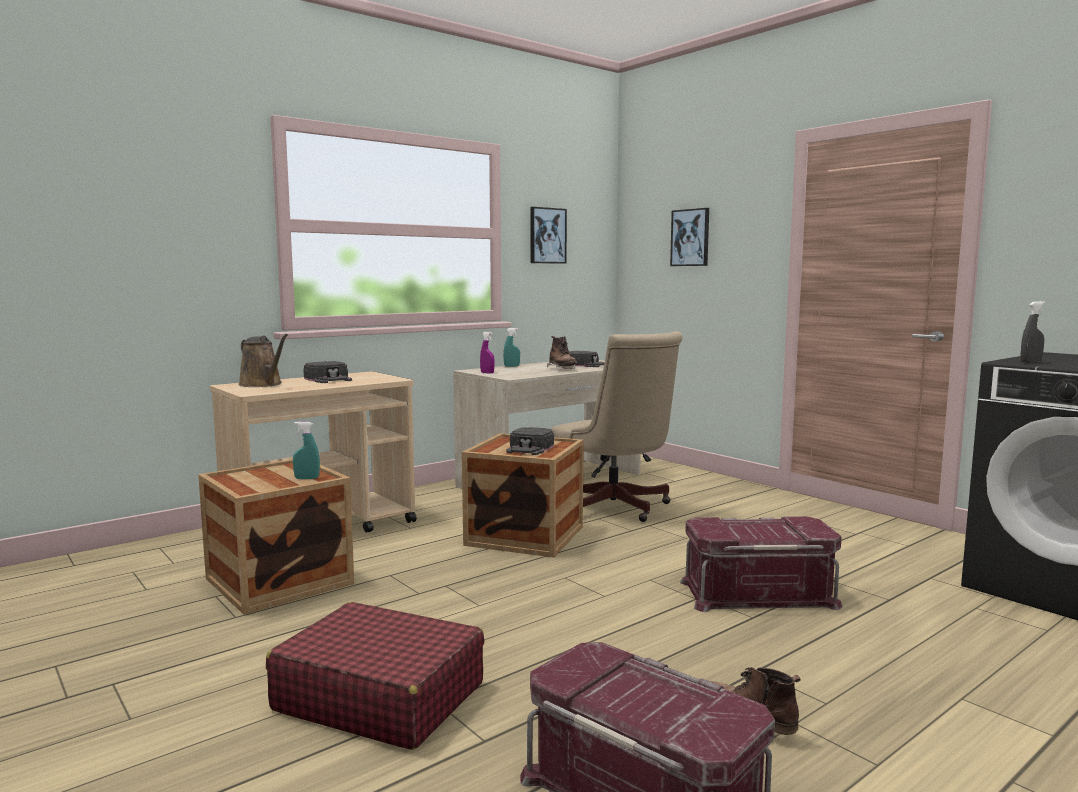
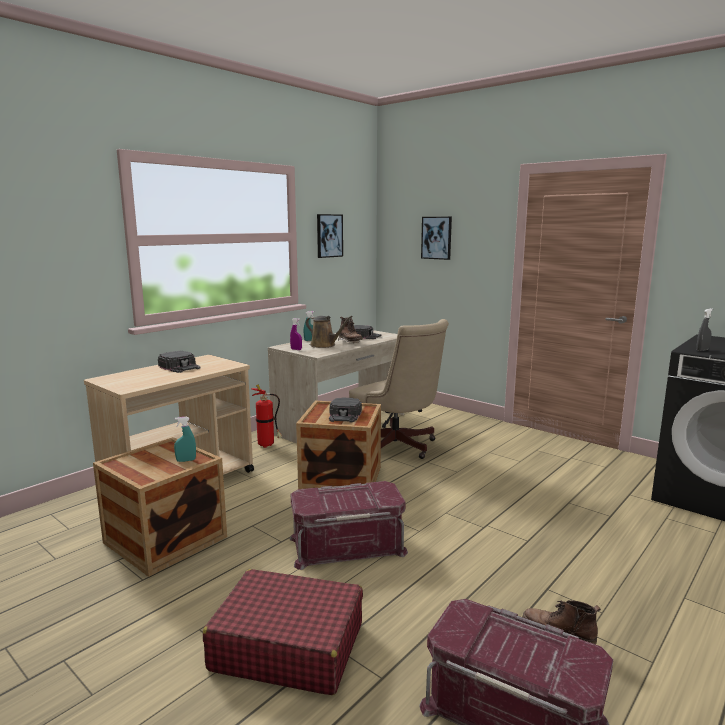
camera: 10 degrees left, 5 degrees up
(263, 384) = (129, 377): brown watering can -> brown watering can (324, 345)
(446, 497) = (268, 445): none -> fire extinguisher
(757, 593) = (523, 518): red storage box -> red storage box (347, 544)

